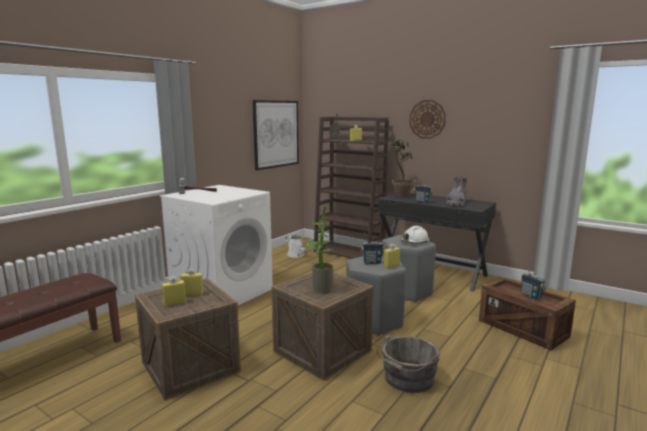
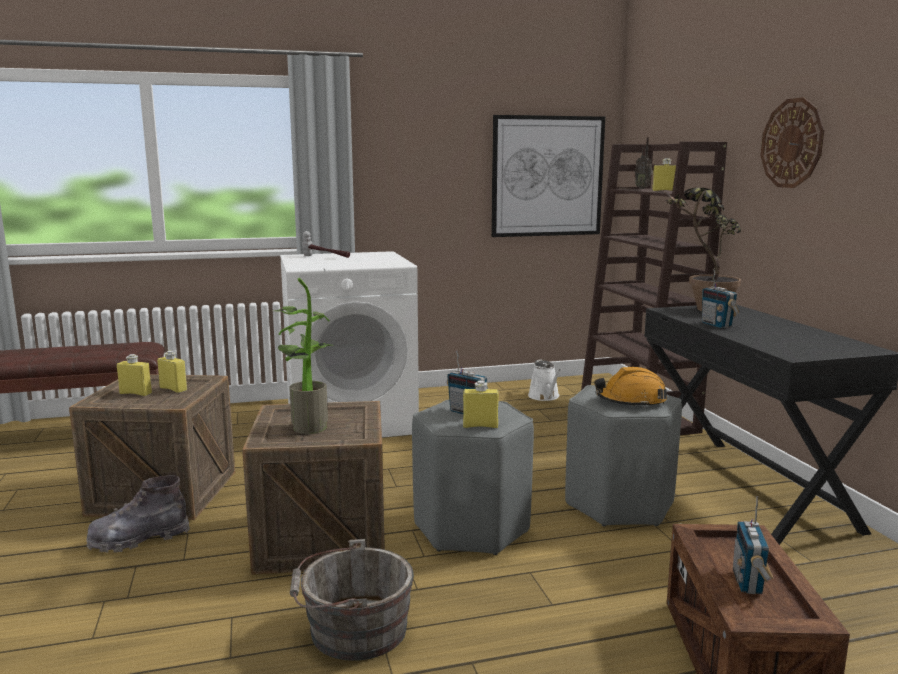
camera: 40 degrees right, 0 degrees up
(414, 242) = (631, 401): white hard hat -> orange hard hat
(456, 203) = (789, 338): grey boot -> grey boot (139, 539)

